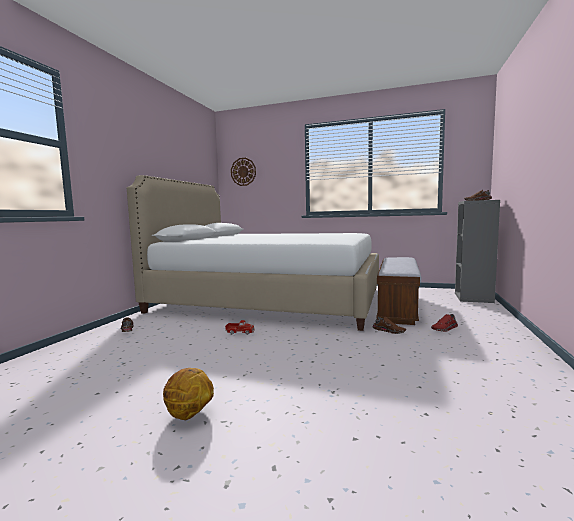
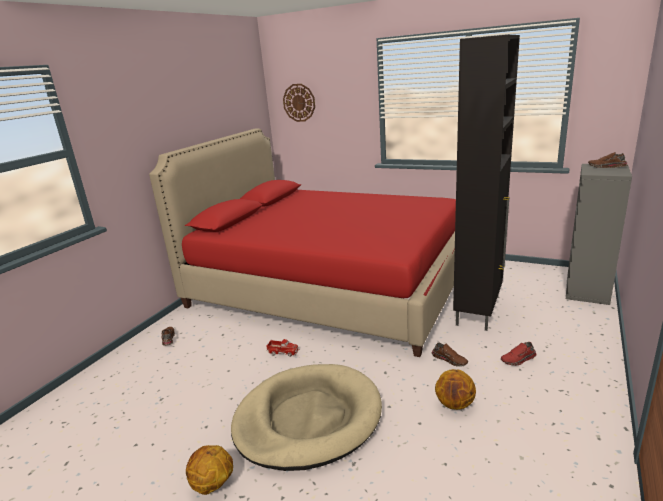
camera: 10 degrees right, 15 degrees up
(270, 300) = (330, 286): white bed -> red bed
(277, 368) = (308, 419): none -> beige dog bed
(397, 307) = (478, 310): bench -> black cabinet
(407, 353) = (455, 404): none -> basketball

